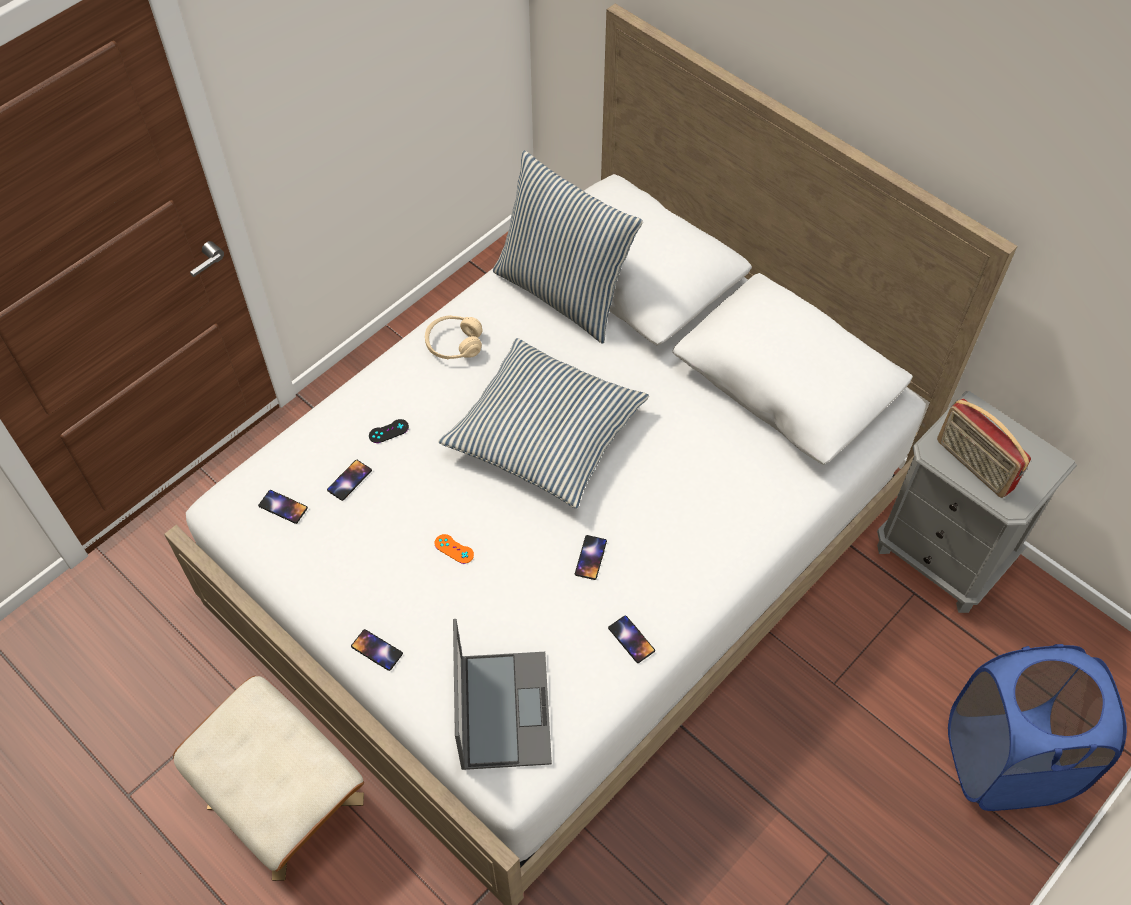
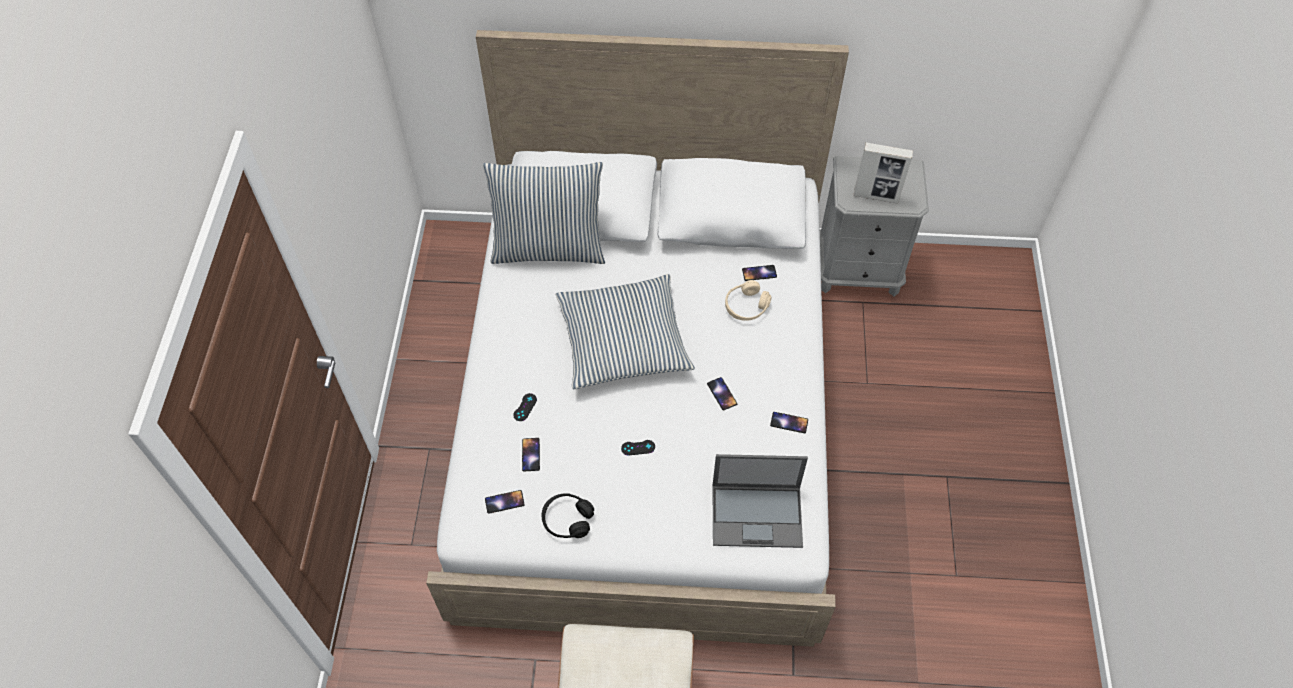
camera: 40 degrees left, 0 degrees up
(320, 568) = (567, 520): none -> black headphones
(376, 650) = (652, 540): phone -> phone (759, 273)
(454, 344) = (512, 325): beige headphones -> beige headphones (746, 306)
(454, 549) = (638, 447): orange game controller -> black game controller
(503, 708) = (758, 515): laptop -> laptop turned 135 degrees clockwise
(973, 465) = (876, 196): radio -> picture frame
(1006, 761) = (985, 359): blue laundry basket -> none

